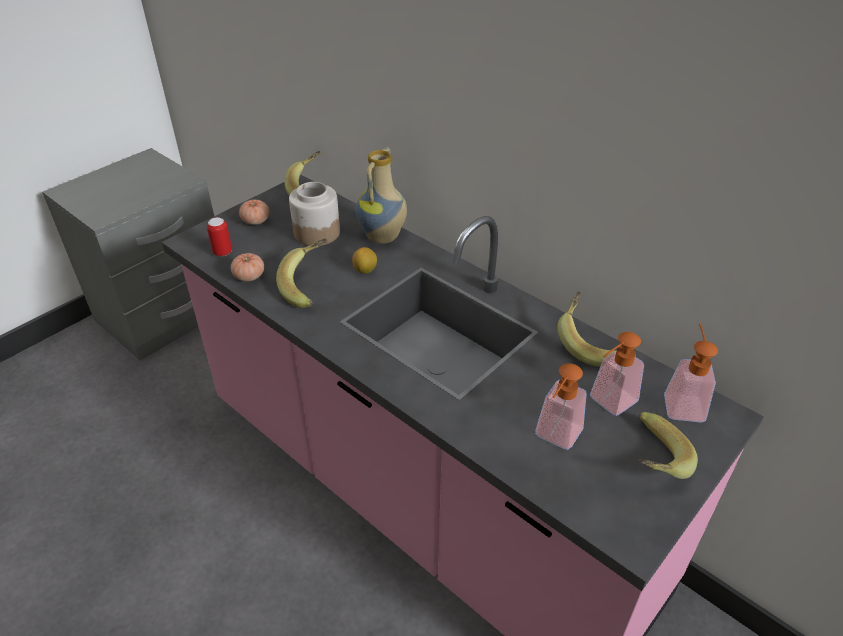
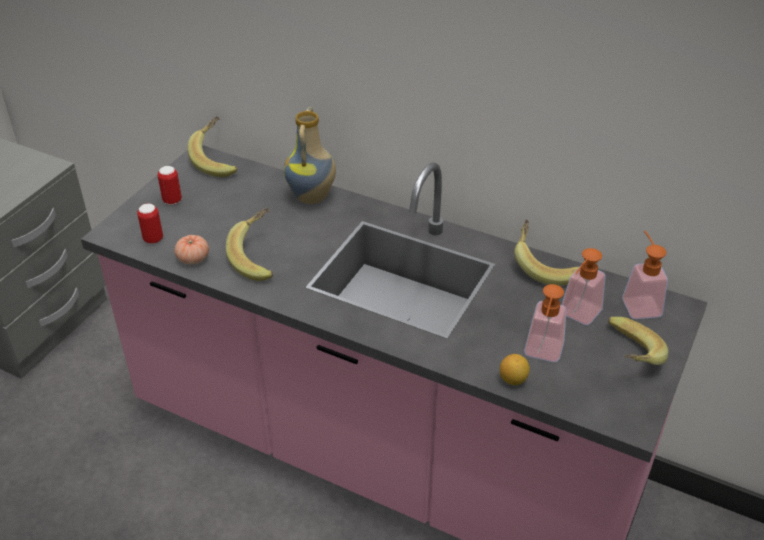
camera: 15 degrees left, 0 degrees up
(256, 221) = (172, 200): tomato -> can
(316, 233) = (242, 203): jar -> none
(365, 270) = (308, 233): lemon -> lemon (513, 379)

